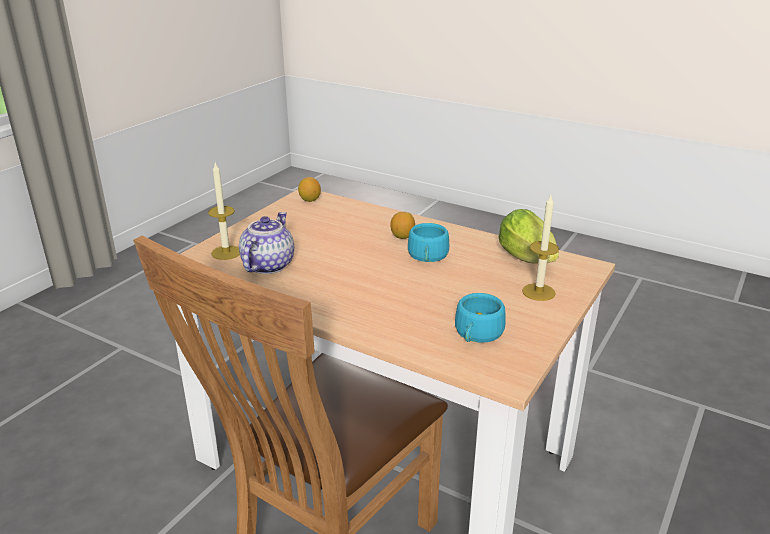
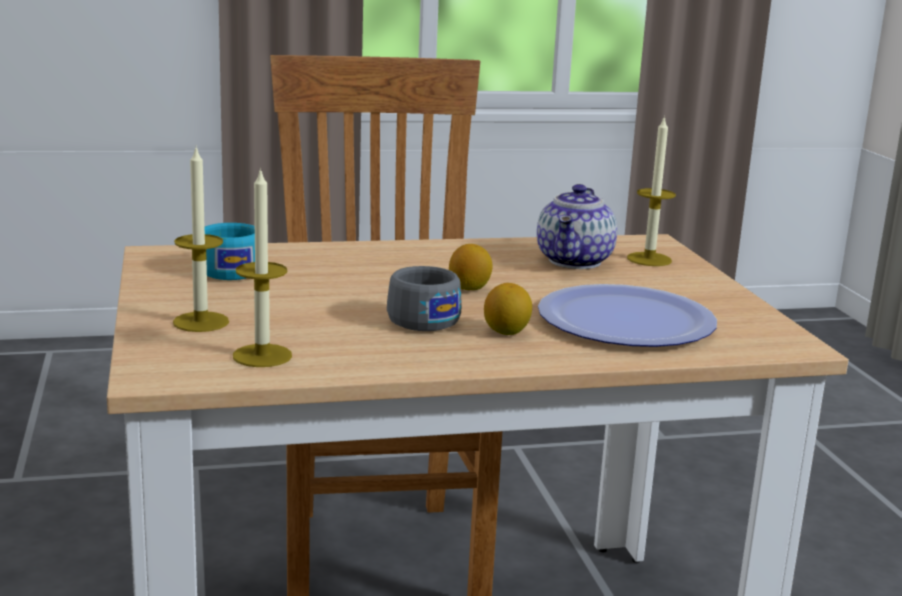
camera: 135 degrees right, 10 degrees down
(267, 265) = (576, 262): teapot -> teapot turned 45 degrees clockwise
(309, 200) = (764, 339): lemon -> lemon (469, 288)
(339, 224) = (626, 321): none -> plate
(427, 257) = (418, 318): turquoise cup -> grey cup
(529, 260) = (262, 356): lettuce -> candle

